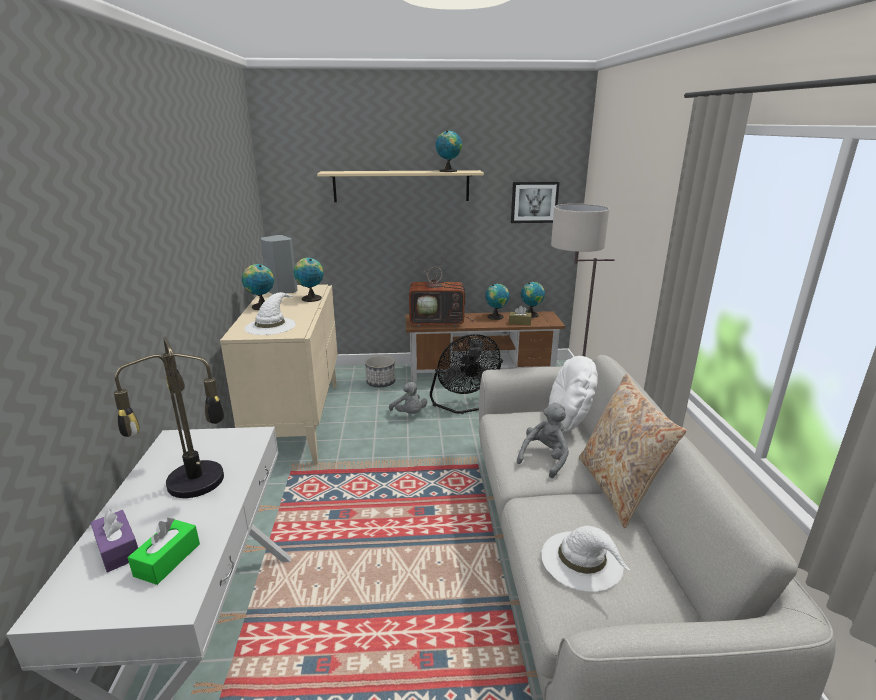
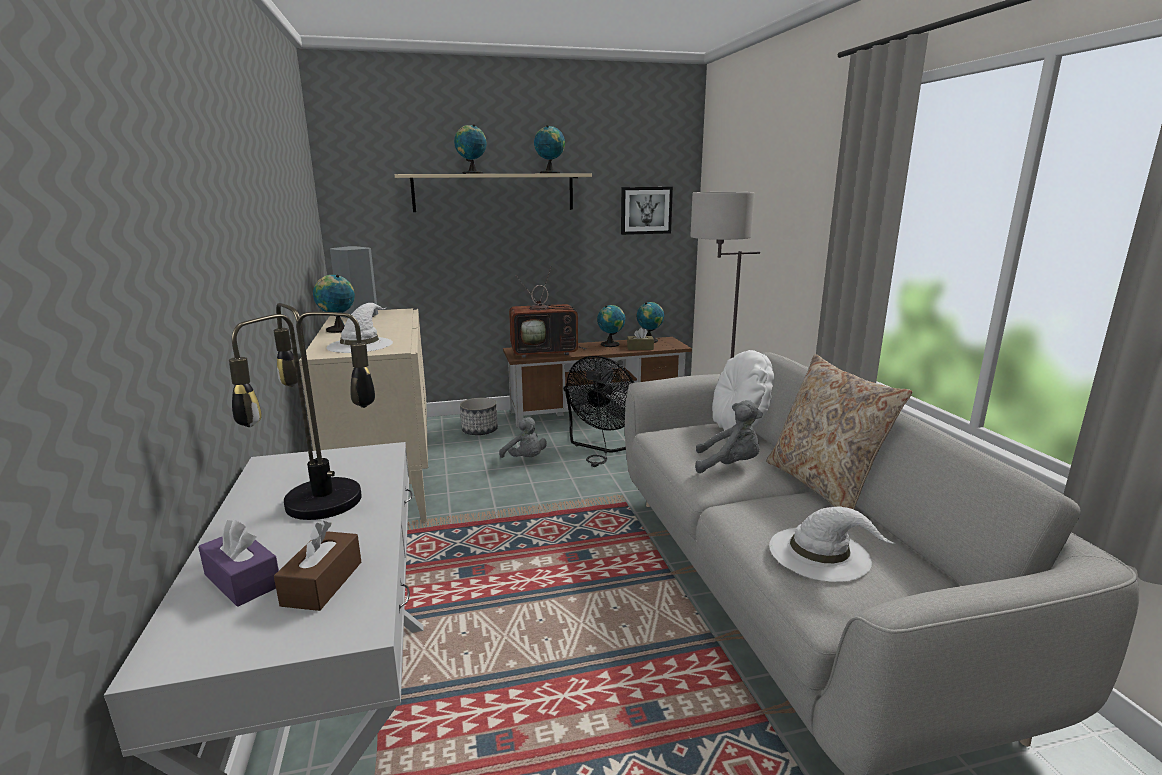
camera: 10 degrees left, 5 degrees down
(167, 559) = (322, 583): green tissue box -> brown tissue box
(310, 298) = (398, 320): globe -> globe (471, 173)
(473, 406) = (599, 445): black fan -> black fan turned 60 degrees clockwise
(545, 458) = (729, 465): grey plush toy -> grey plush toy turned 75 degrees clockwise

